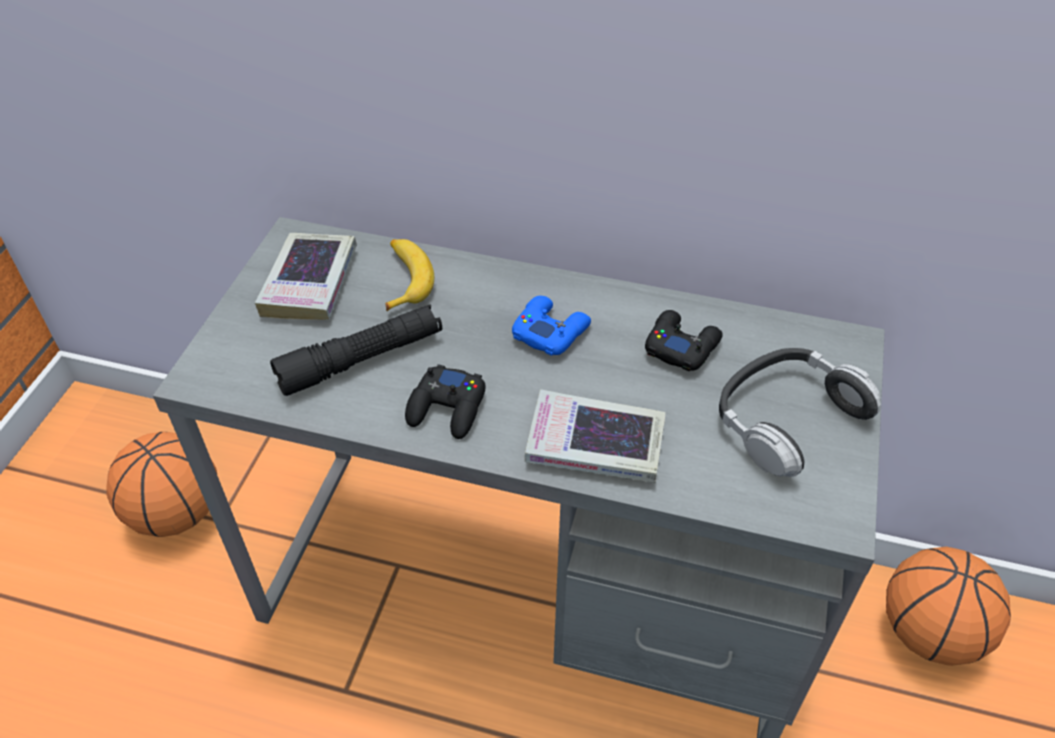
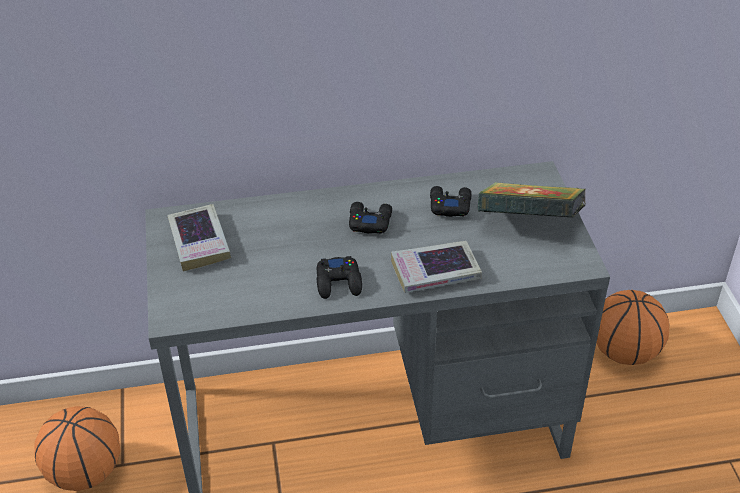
camera: 25 degrees left, 5 degrees down
(361, 360) = (267, 274): black flashlight -> none
(404, 279) = (259, 220): banana -> none
(550, 331) = (369, 221): blue game controller -> black game controller
(787, 418) = (529, 224): headphones -> book

